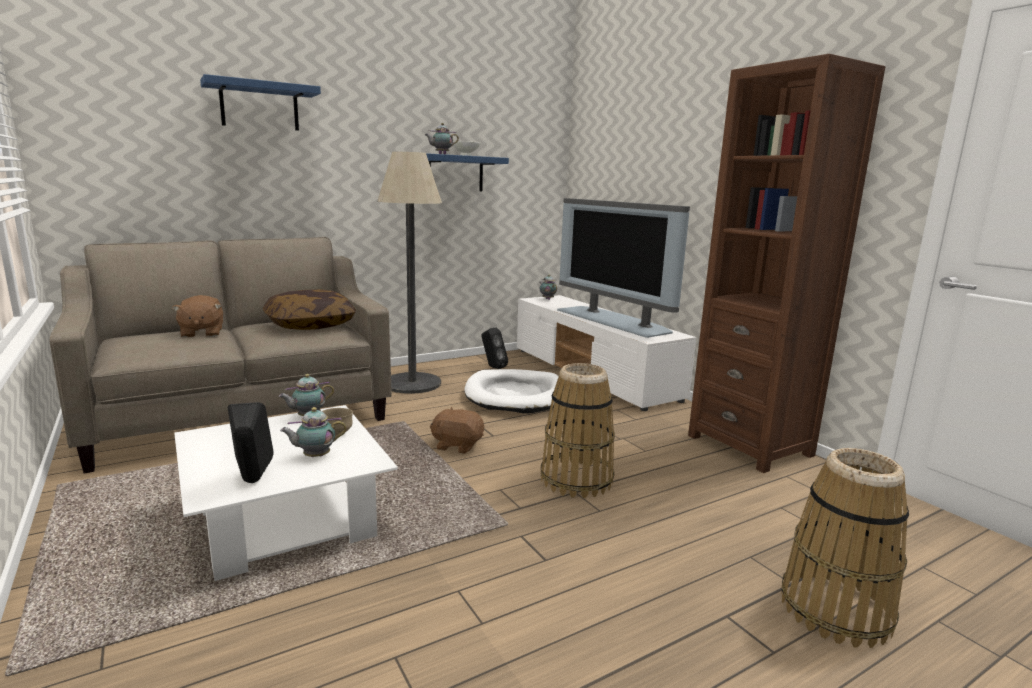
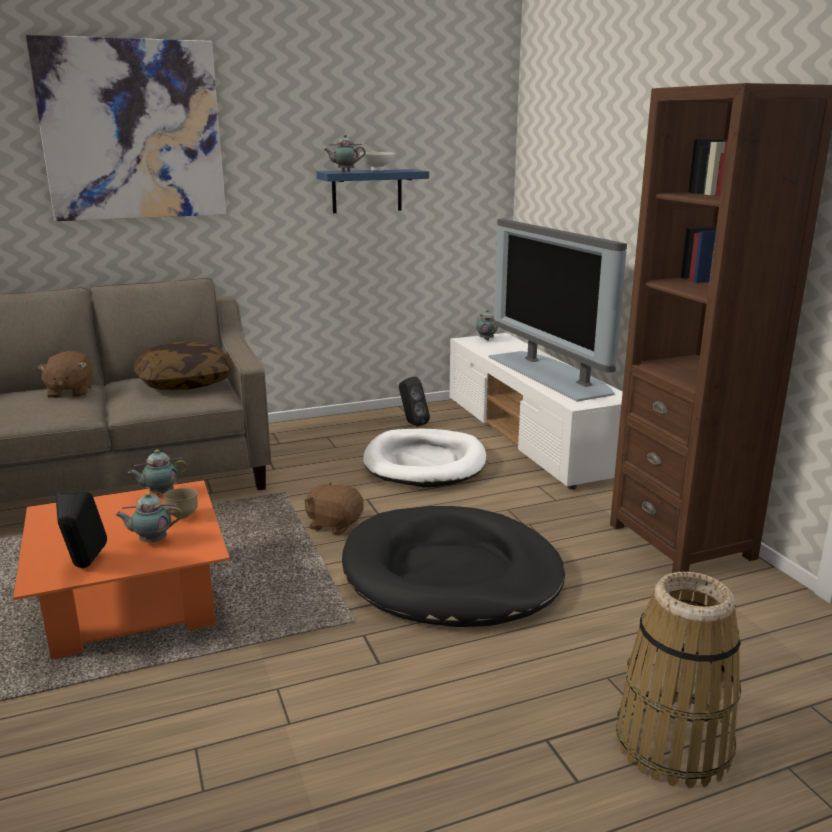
camera: 10 degrees right, 5 degrees up
(259, 106) = (132, 131): blue shelf -> picture
(286, 521) = (132, 602): white coffee table -> orange coffee table
(412, 383) = (311, 443): floor lamp -> none
(576, 480) = (451, 574): basket -> black dog bed

